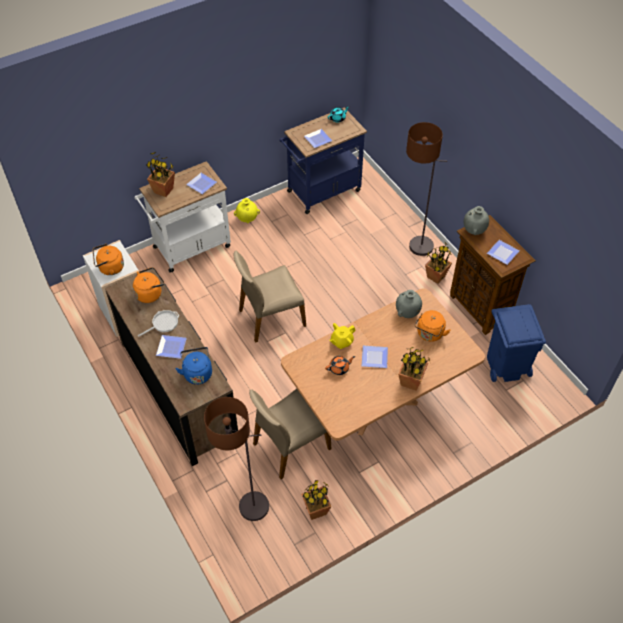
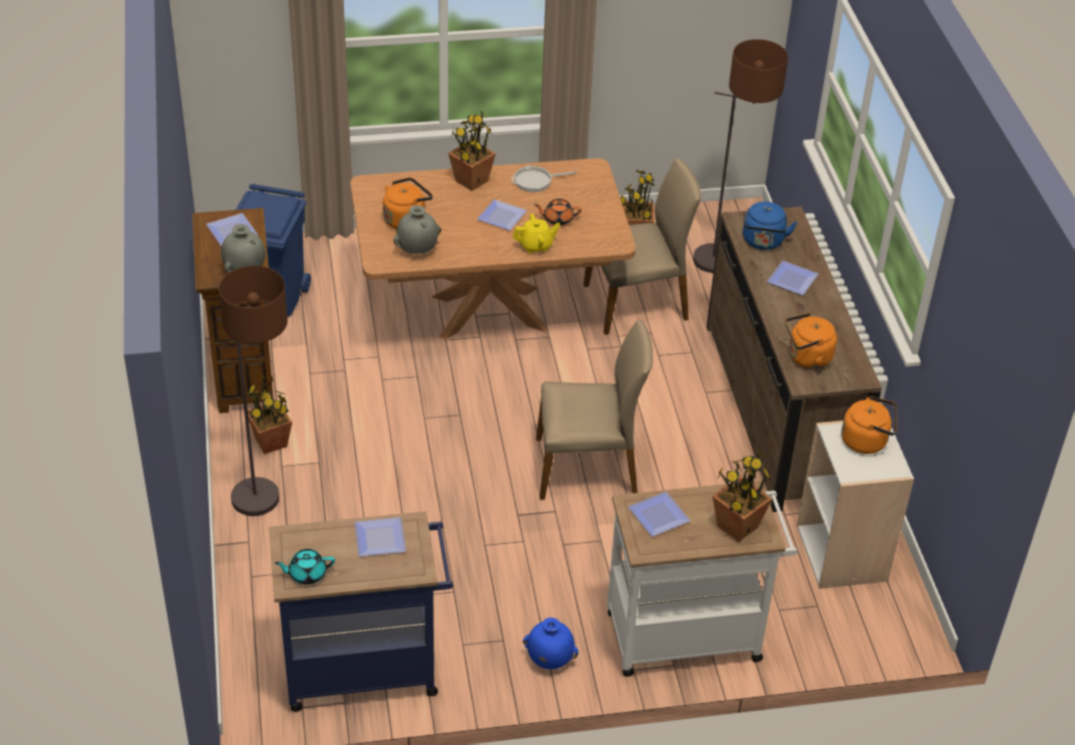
camera: 160 degrees left, 10 degrees down
(163, 323) = (796, 312): frying pan -> frying pan (535, 181)
(247, 219) = (549, 660): yellow vase -> blue vase

